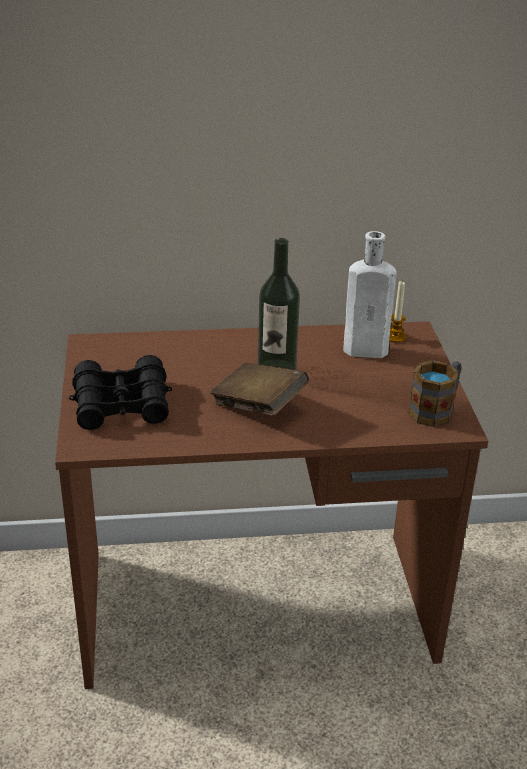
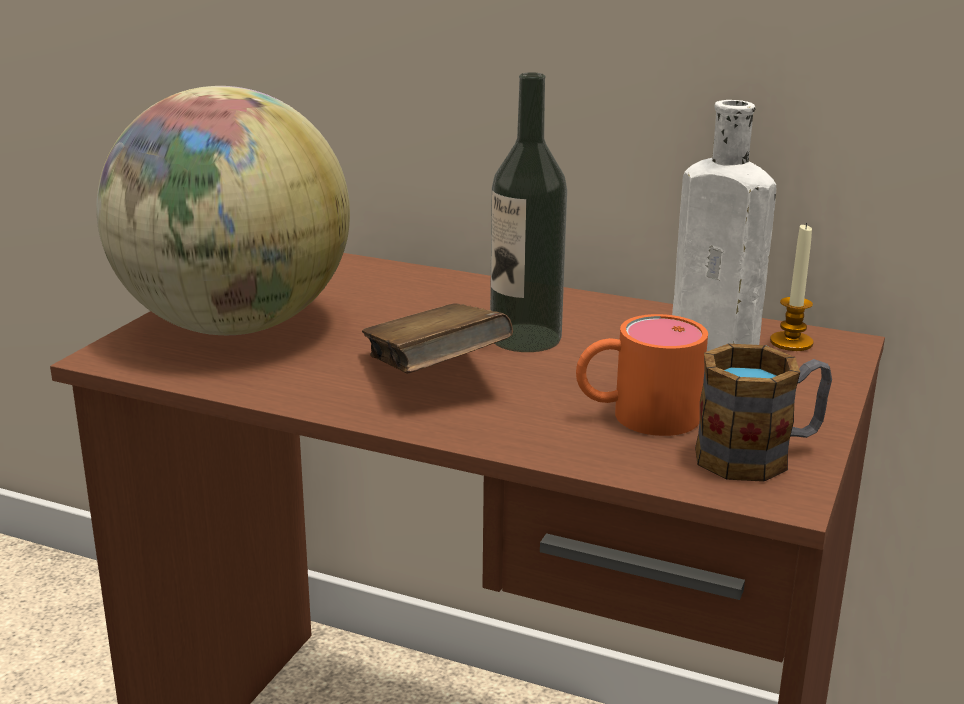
camera: 30 degrees right, 10 degrees down
(122, 405) = (233, 325): black binoculars -> globe
(369, 403) = (636, 416): none -> orange mug

